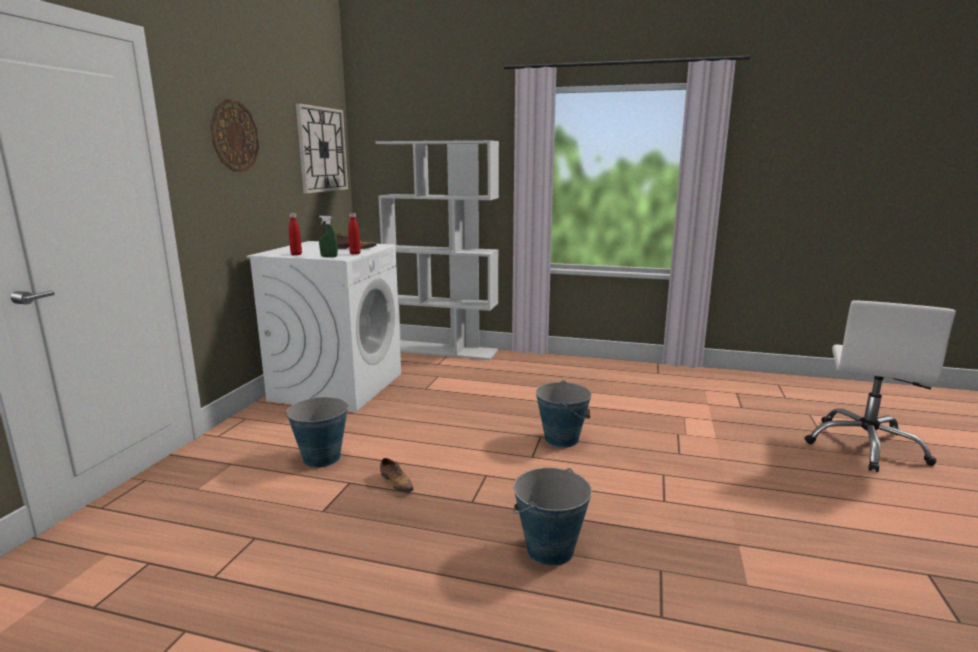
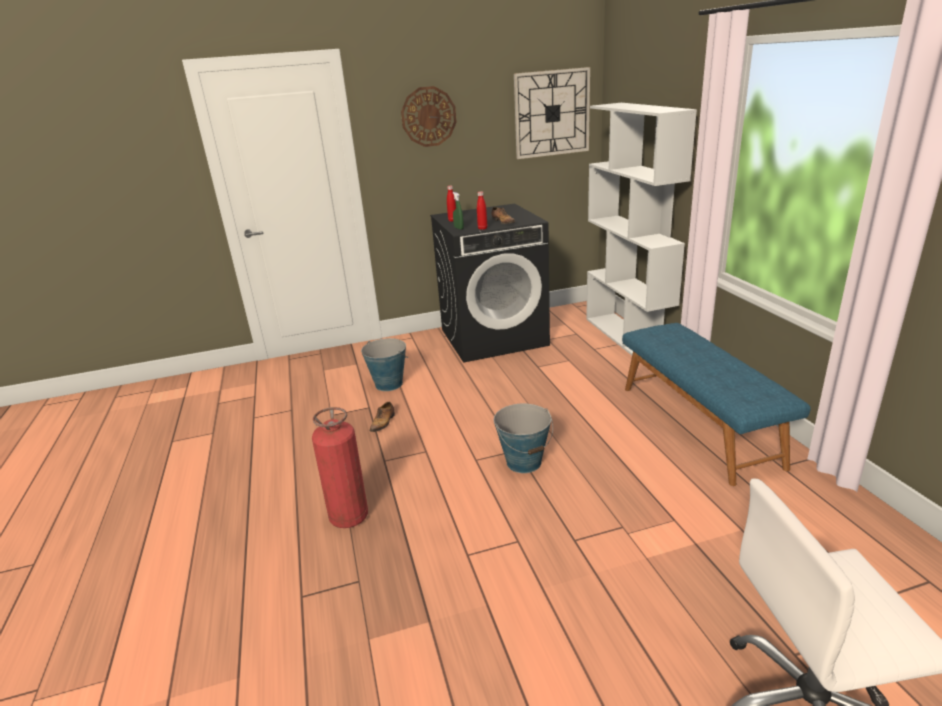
camera: 60 degrees right, 10 degrees up
(337, 386) = (494, 337): white washing machine -> black washing machine
(550, 550) = (349, 517): bucket -> fire extinguisher
(588, 374) = (698, 424): none -> blue bench

